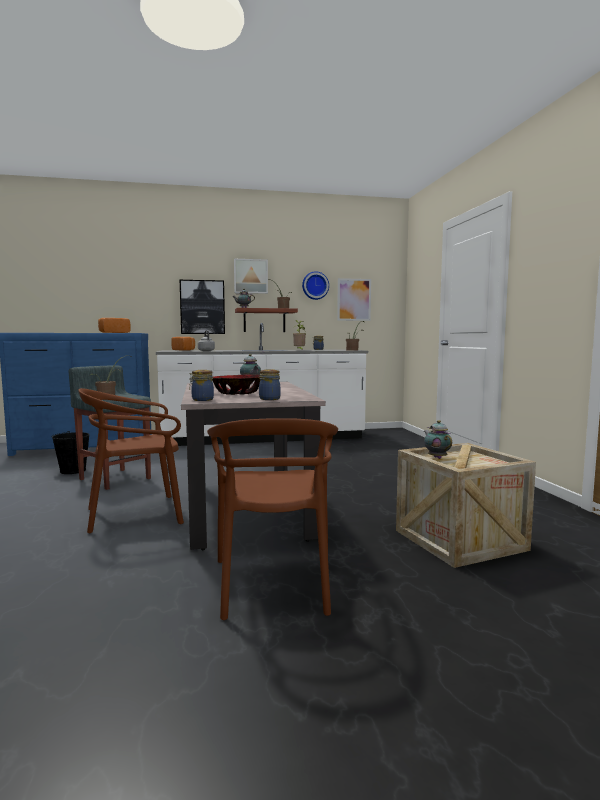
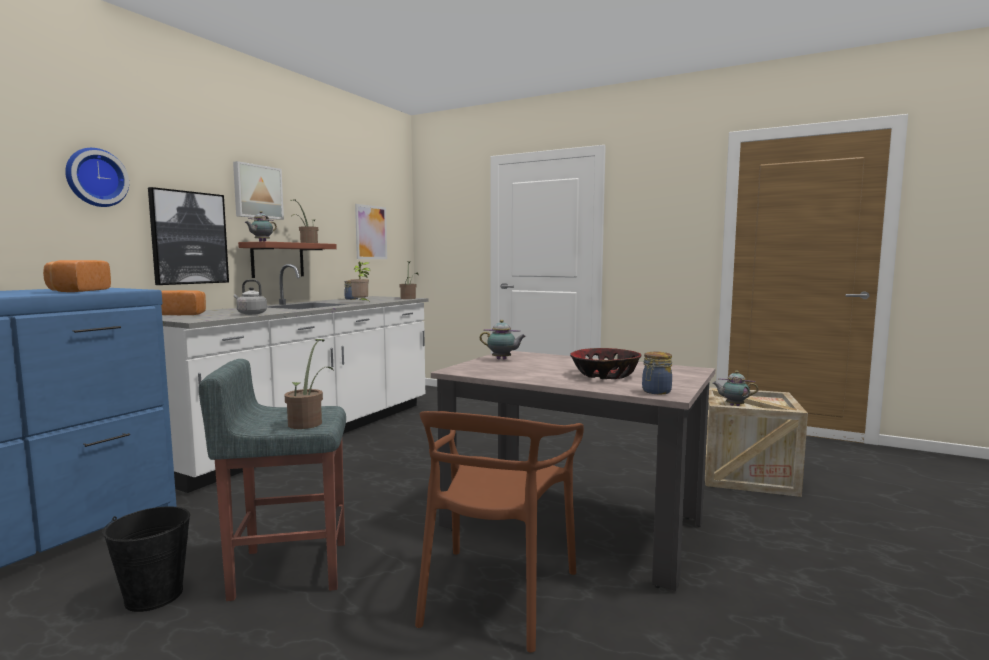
camera: 50 degrees left, 0 degrees up
(270, 399) = (681, 376): jar -> none
(274, 584) = (798, 574): brown chair -> none
(315, 285) = (333, 211): wall clock -> wall clock (95, 178)

